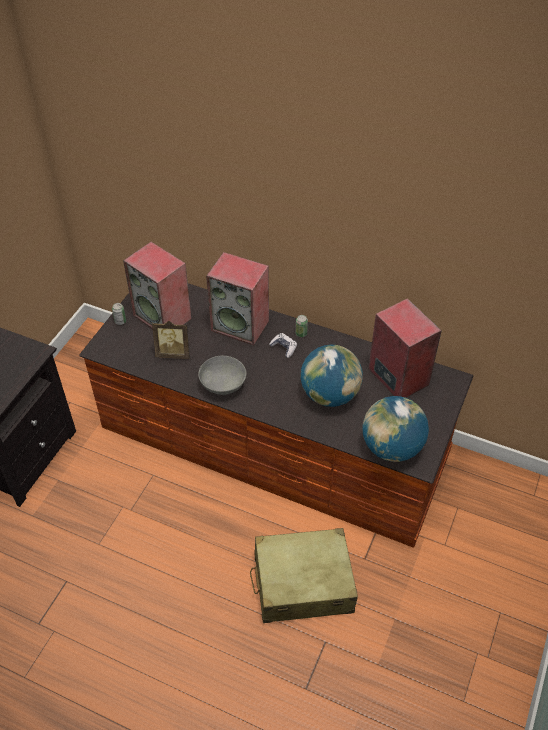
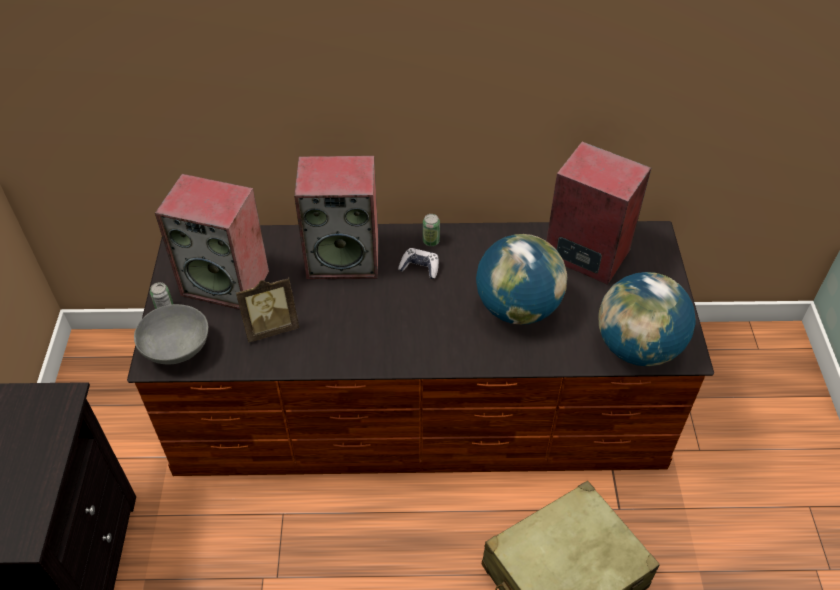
camera: 25 degrees left, 0 degrees up
(223, 385) = (368, 347): grey bowl -> grey bowl (177, 349)

